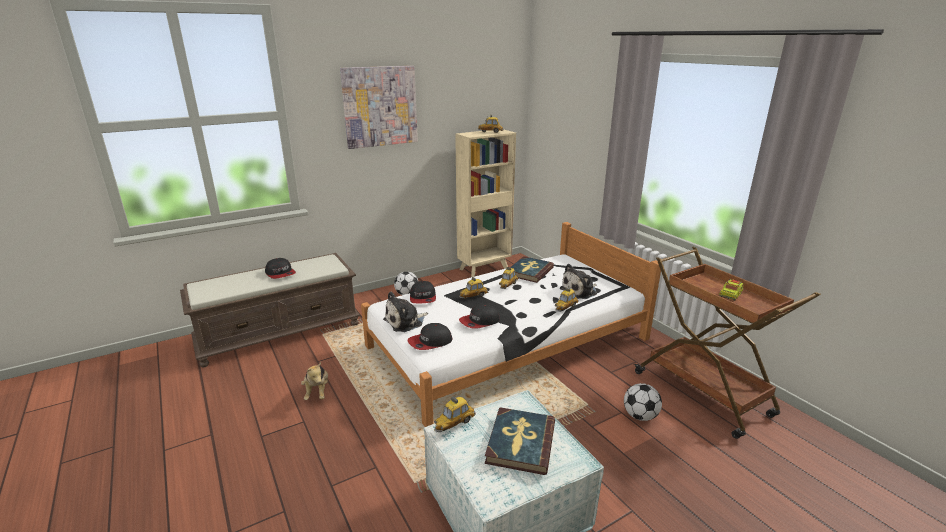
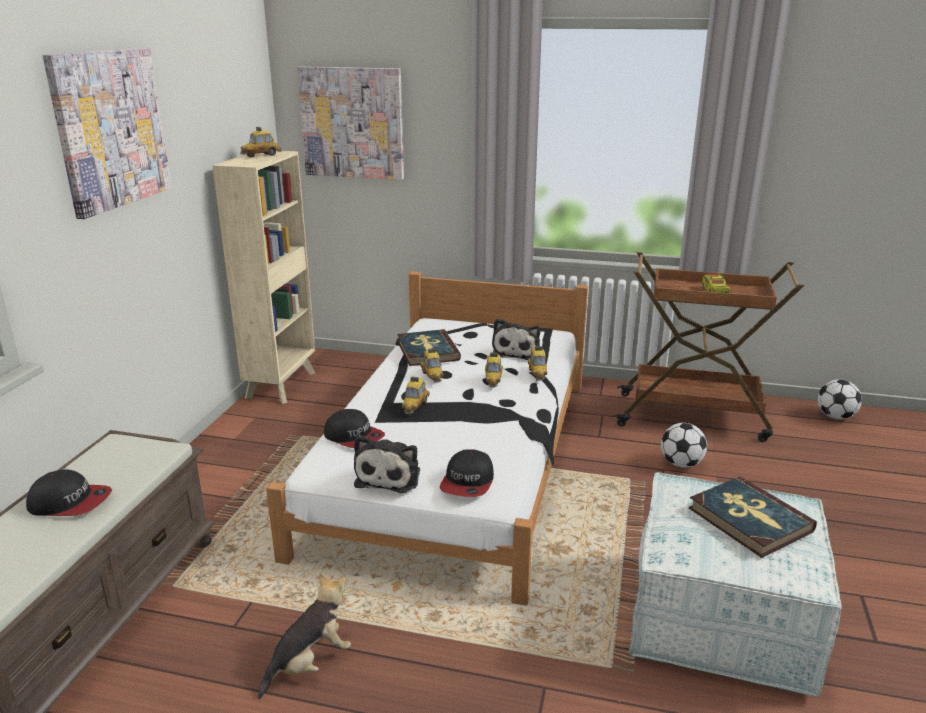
camera: 45 degrees left, 0 degrees up
(317, 391) = (310, 663): plush toy -> plush toy turned 75 degrees counterclockwise
(407, 294) = (219, 464): football -> football (835, 417)
(454, 423) = (671, 542): toy car -> toy car (493, 381)
(479, 321) = (479, 431): cap -> none
(559, 119) = (352, 123): none -> picture

